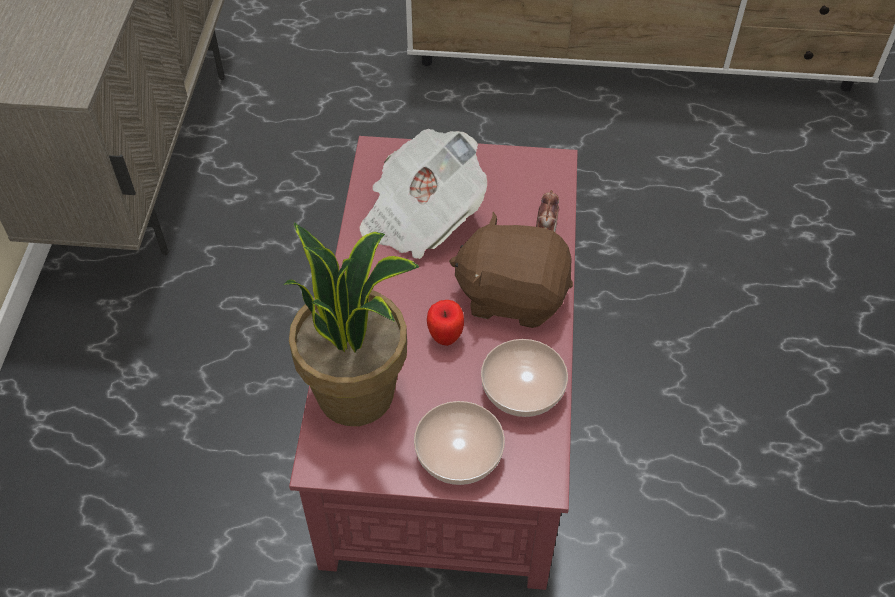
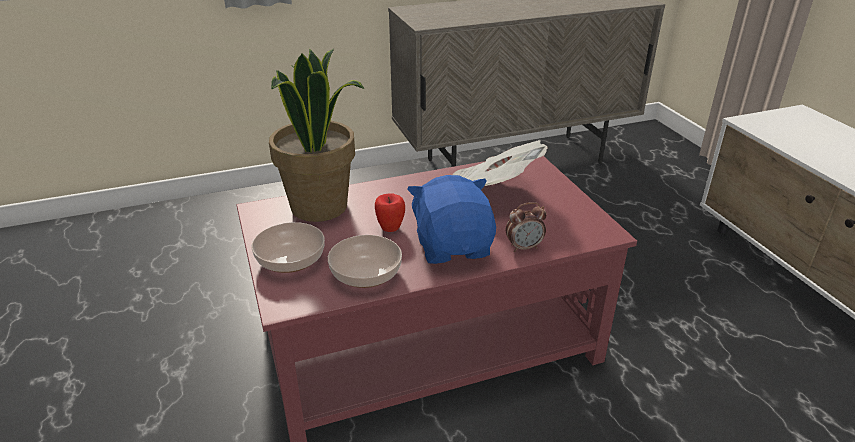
camera: 65 degrees right, 20 degrees down
(512, 295) = (453, 246): brown plush toy -> blue plush toy

